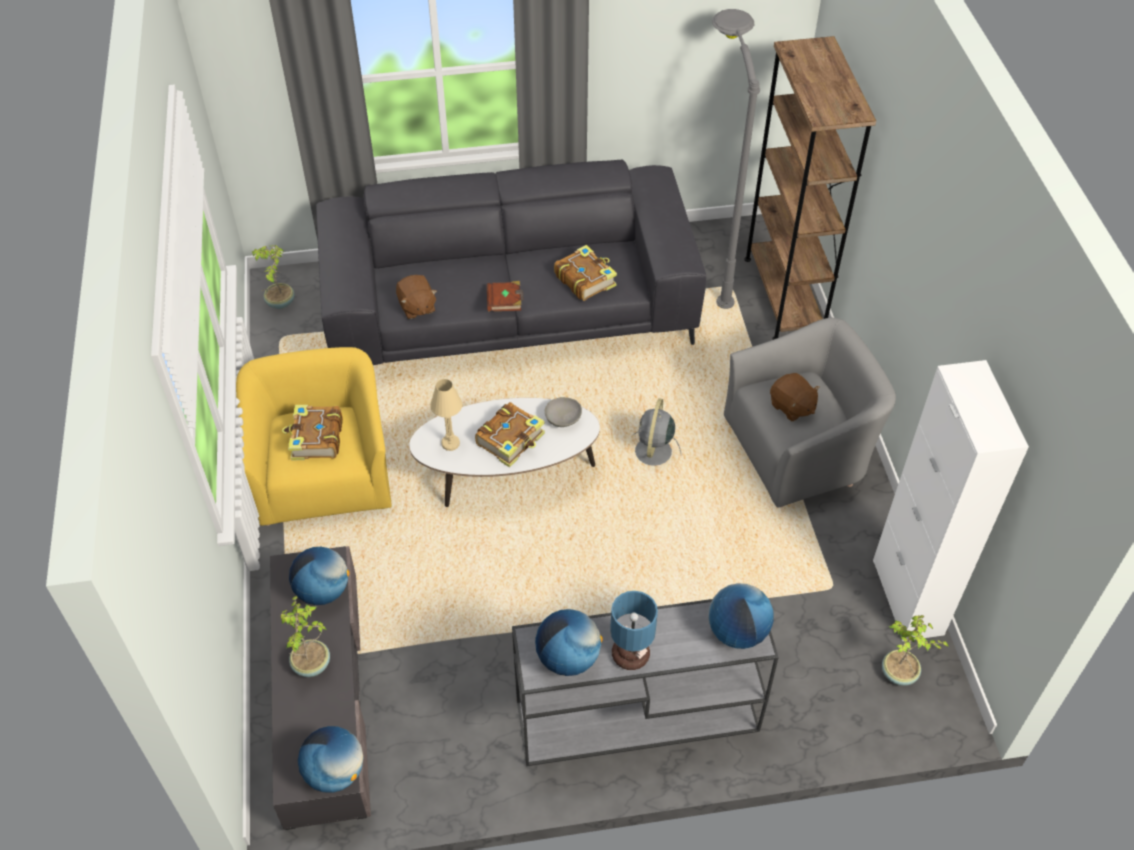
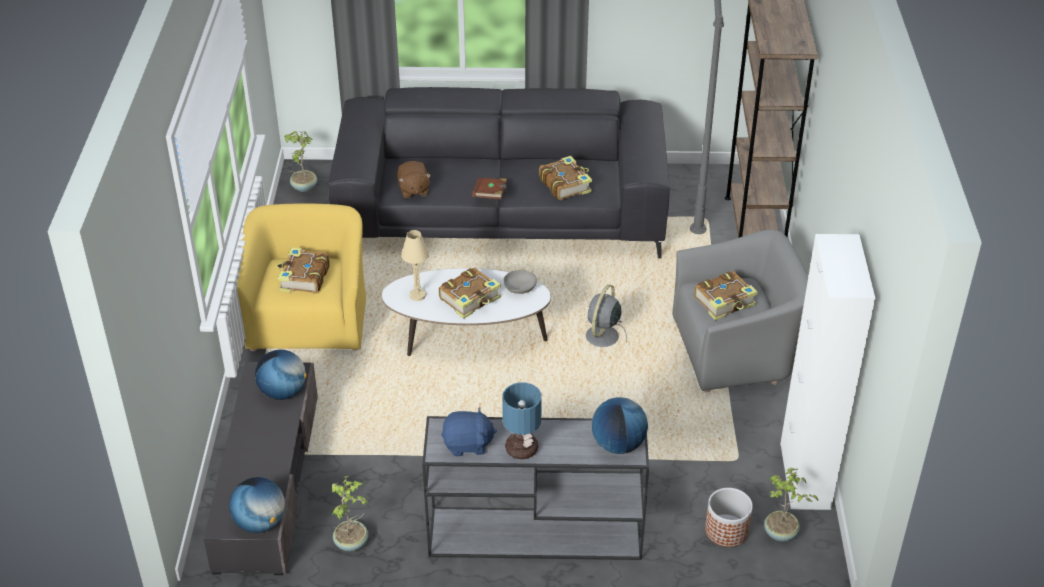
camera: 10 degrees right, 10 degrees down
(312, 664) = (261, 443): potted plant -> potted plant (352, 542)
(568, 658) = (468, 444): globe -> blue plush toy
(792, 407) = (725, 302): brown plush toy -> book
(842, 679) = (727, 530): none -> planter

